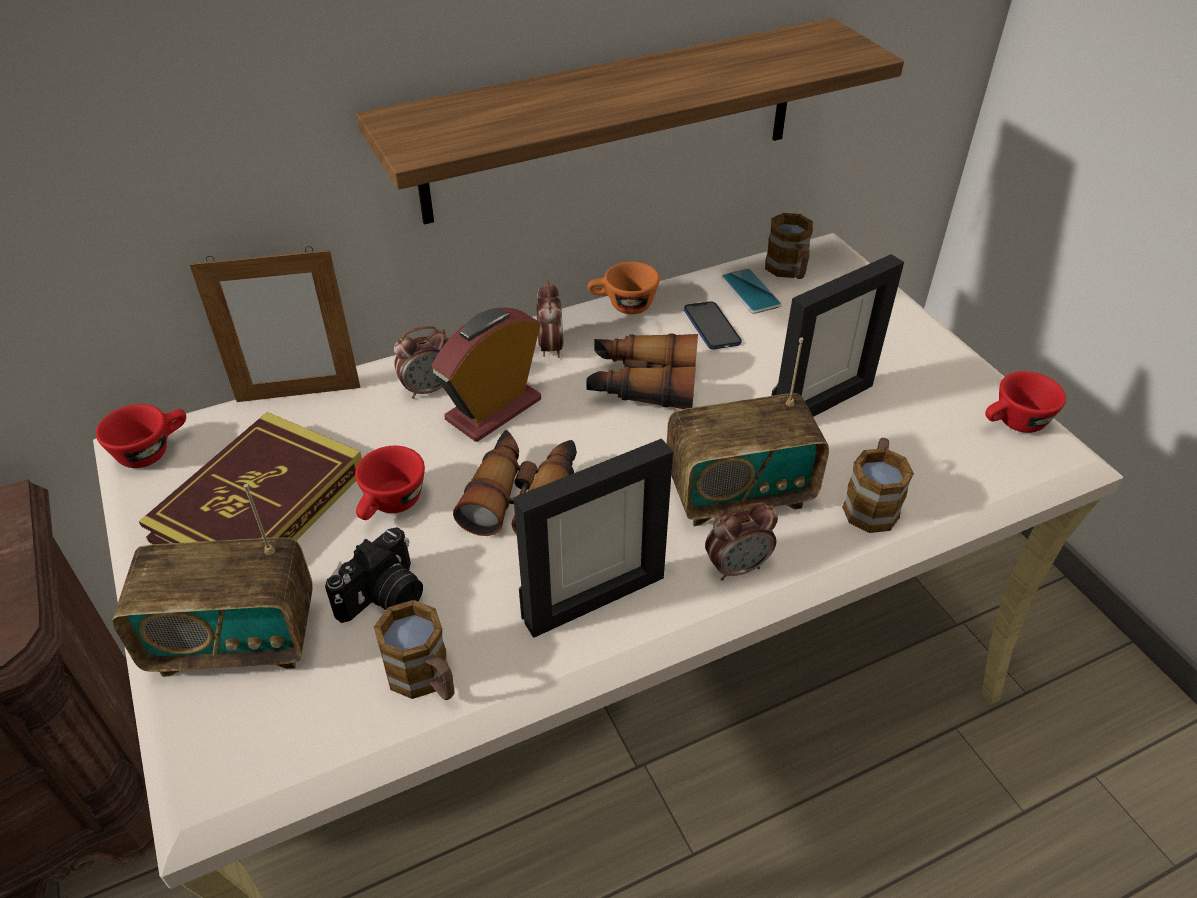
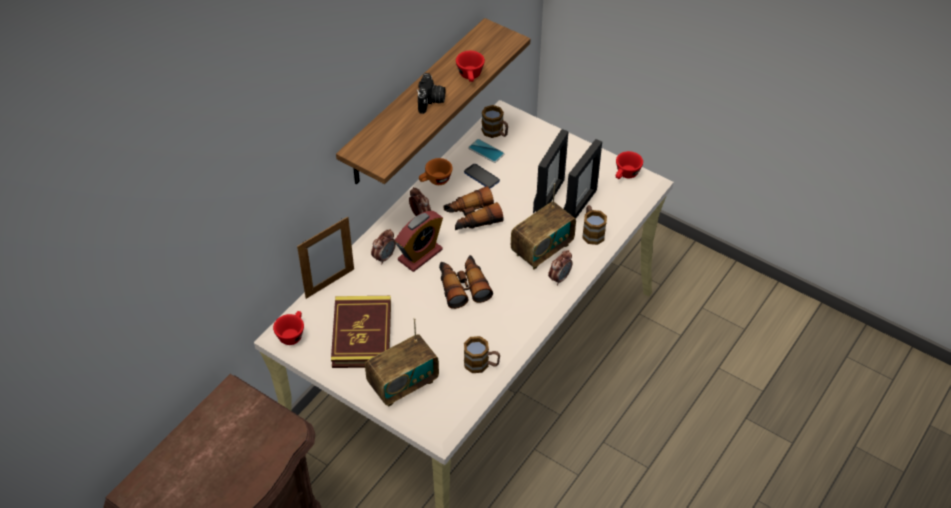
camera: 30 degrees left, 5 degrees up
(385, 598) = (443, 346): camera -> camera (431, 101)
(391, 505) = (414, 312): red cup -> red cup (470, 76)
(493, 410) = (420, 255): alarm clock -> alarm clock turned 150 degrees counterclockwise
(593, 598) = (517, 311): picture frame -> picture frame (579, 205)

